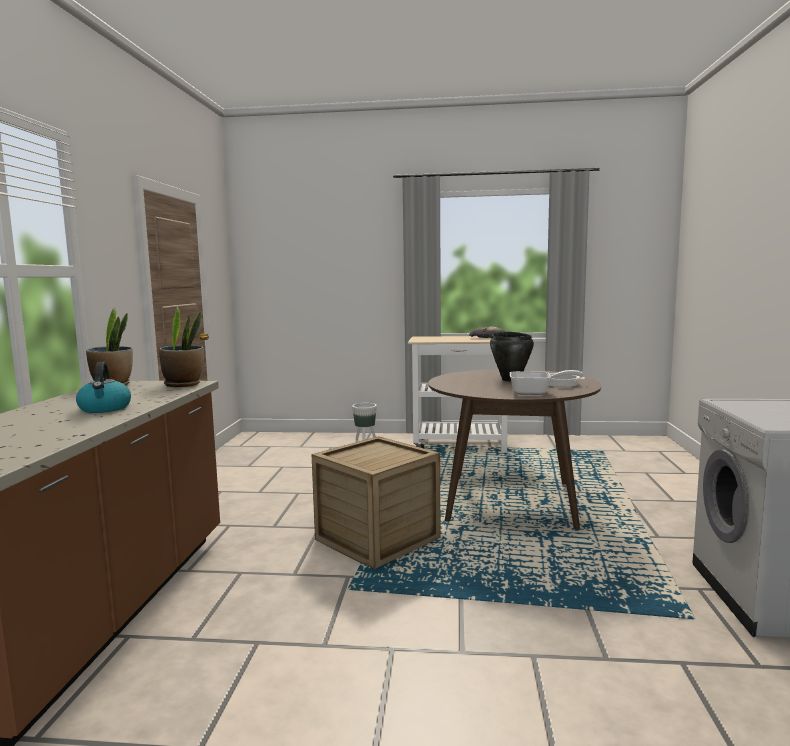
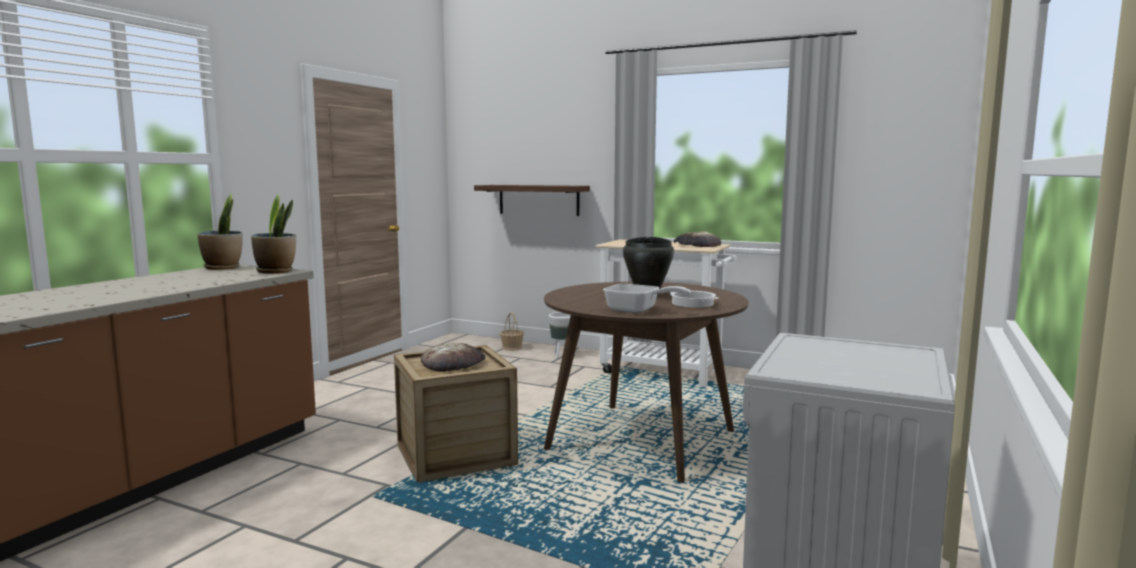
camera: 20 degrees right, 0 degrees up
(105, 408) = (163, 286): kettle -> none
(313, 439) = (512, 348): none -> basket
(328, 305) = (538, 200): none -> shelf
(375, 455) = (453, 363): none -> bread

